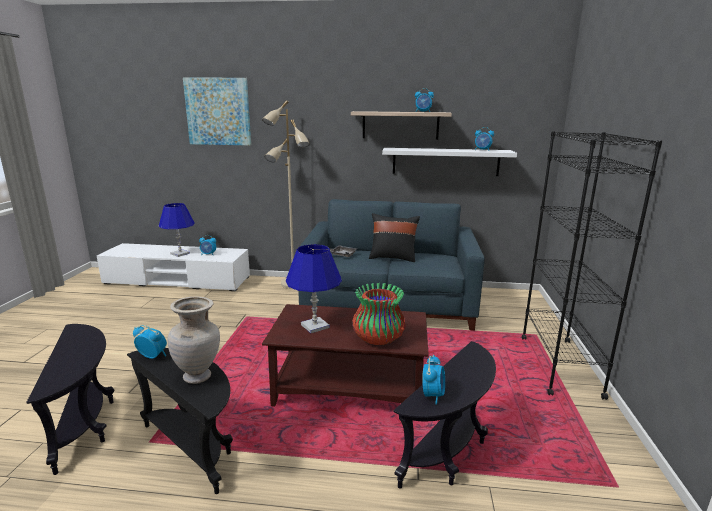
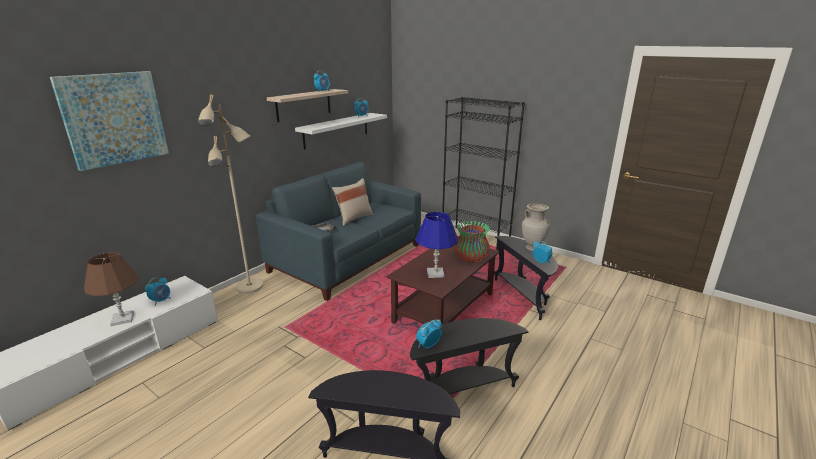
camera: 60 degrees left, 5 degrees up
(180, 254) = (123, 319): blue table lamp -> brown table lamp
(199, 377) = (475, 328): beige vase -> beige vase (533, 248)
(393, 258) = (353, 218): black pillow -> beige pillow

